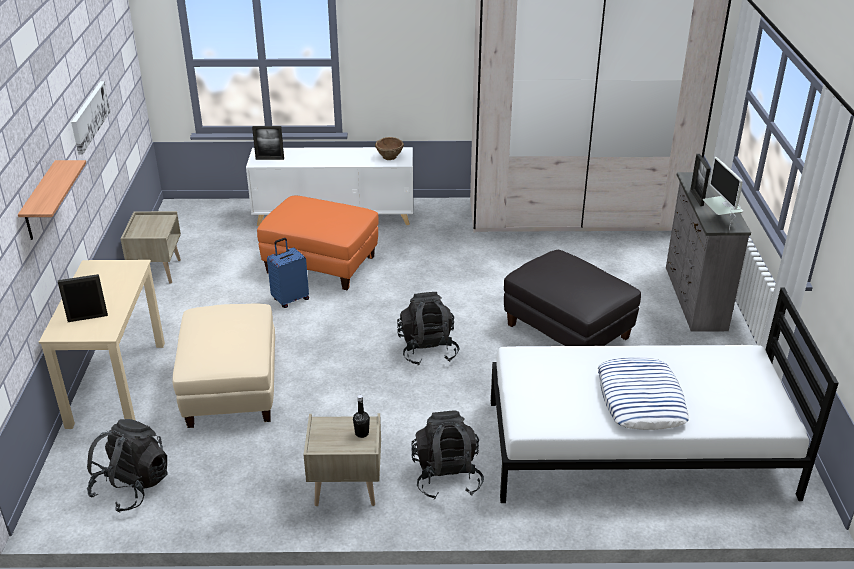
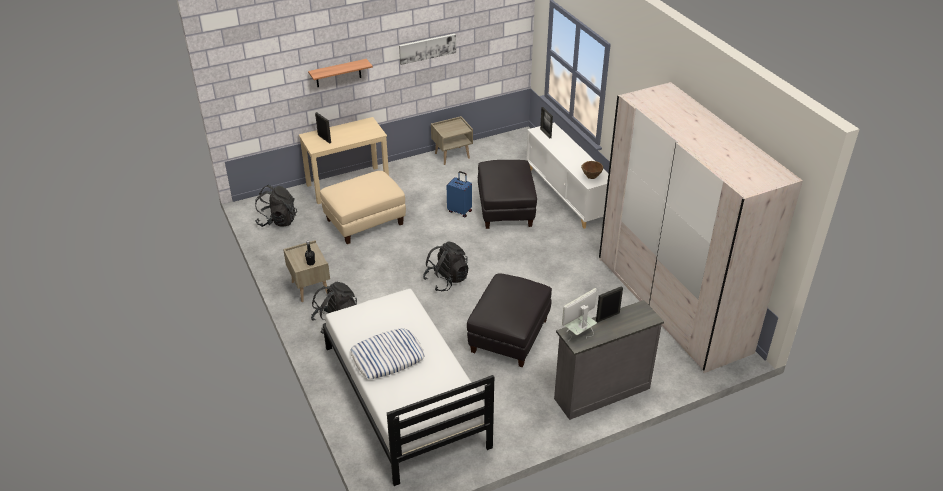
camera: 65 degrees right, 5 degrees up
(321, 264) = (505, 209): orange ottoman -> black ottoman

